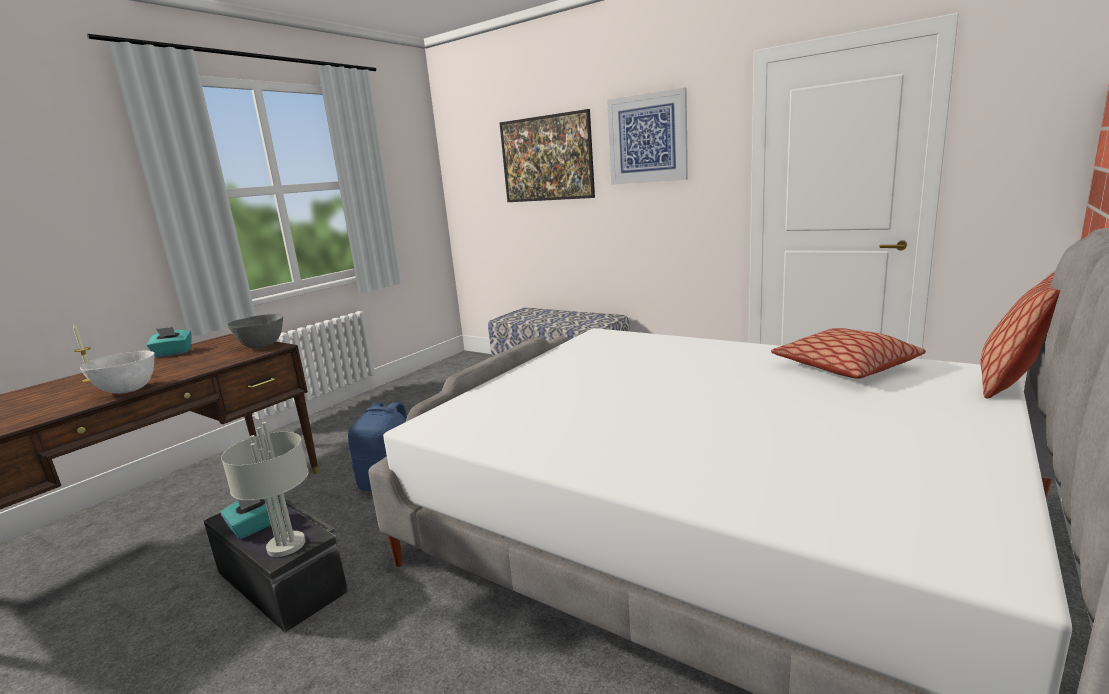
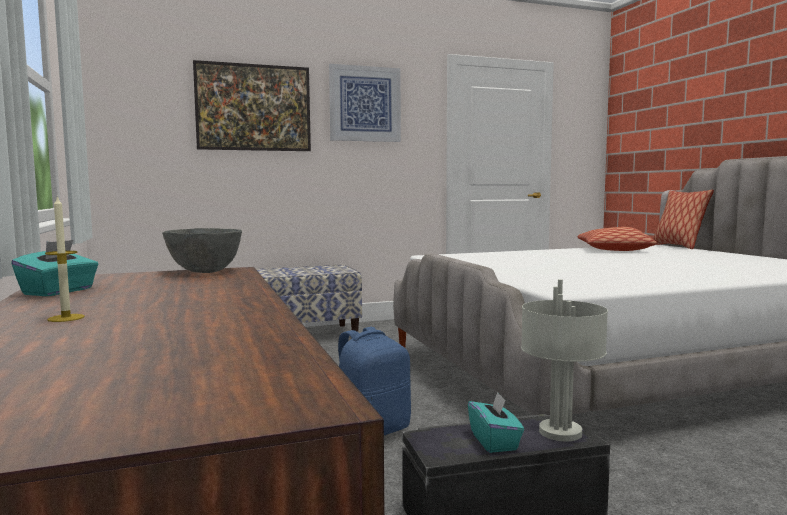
camera: 55 degrees left, 10 degrees down
(128, 390) = (249, 305): white bowl -> none

